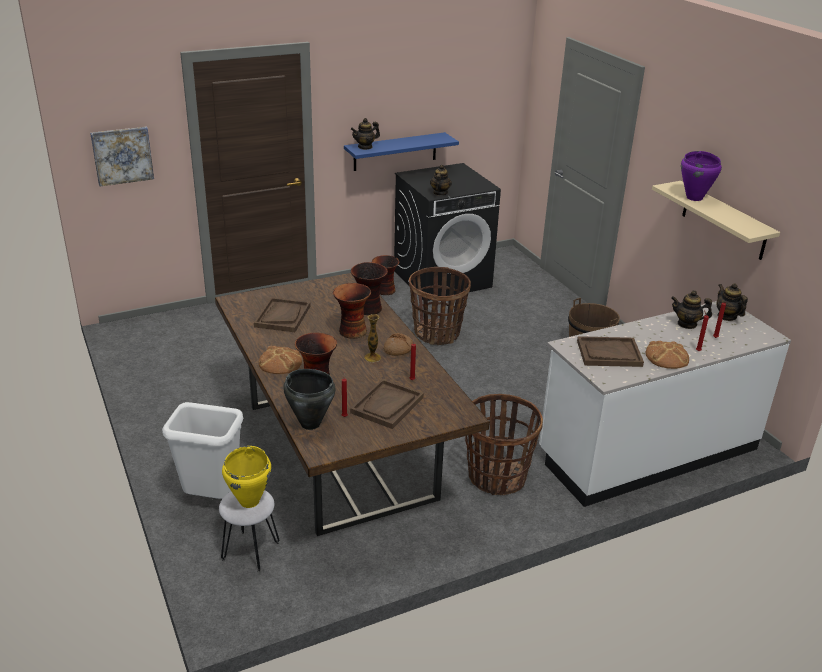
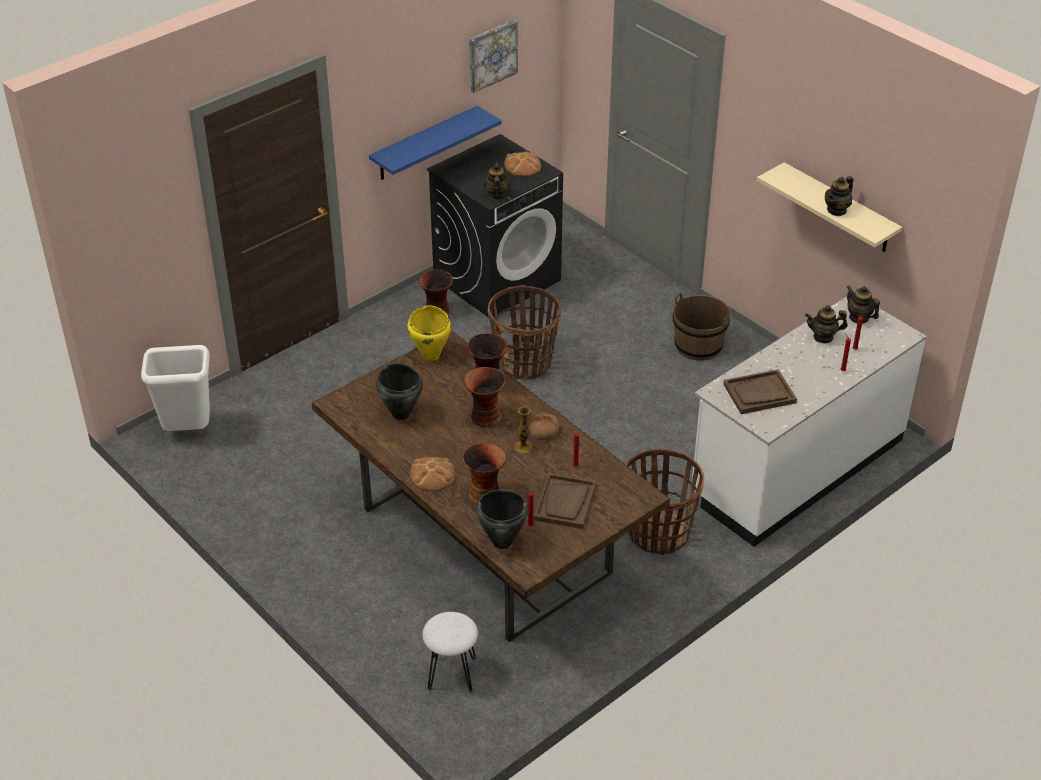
camera: 15 degrees left, 10 degrees up
(122, 155) = (134, 242): picture -> picture (492, 55)
(211, 499) = (381, 628): white trash can -> white trash can (187, 432)
(250, 501) = (453, 628): yellow cooking pot -> yellow cooking pot (431, 355)
(282, 316) = (401, 413): brown tray -> black cooking pot
(365, 147) = (396, 153): teapot -> teapot (837, 210)
(666, 357) = (815, 386): bread -> bread (522, 166)
(694, 198) = (806, 189): purple cooking pot -> none

